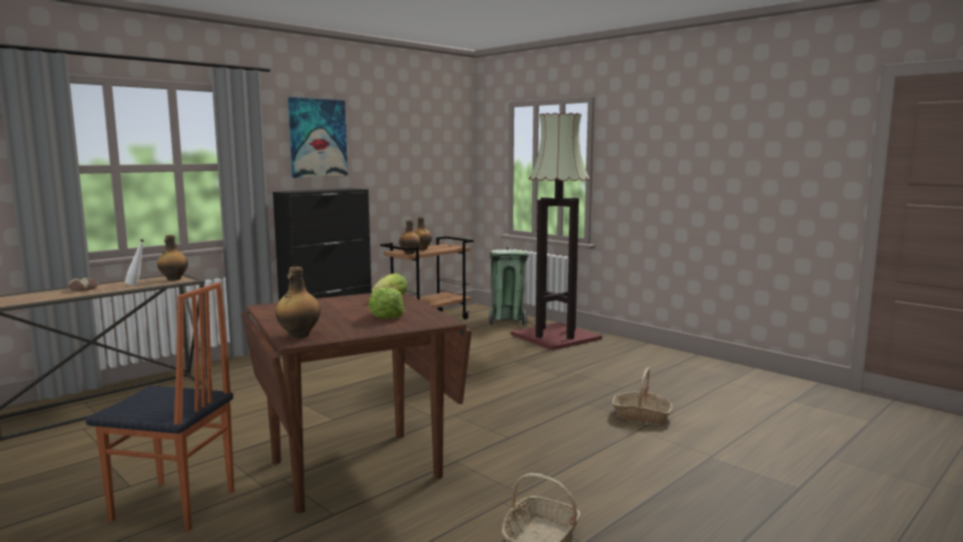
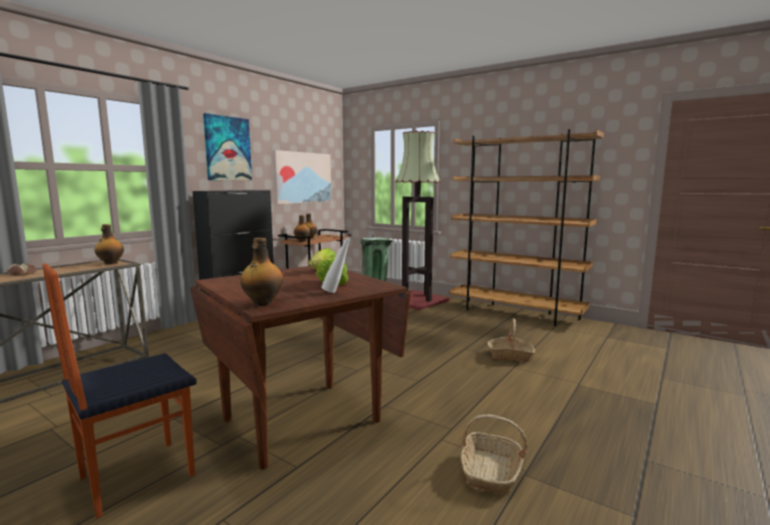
camera: 10 degrees left, 0 degrees up
(137, 285) = (76, 269): white bottle -> white bottle (337, 292)
(173, 506) = (136, 476): chair -> chair turned 135 degrees clockwise
(416, 170) = (302, 177): none -> picture
(682, 361) = (515, 313): none -> brown bookcase

